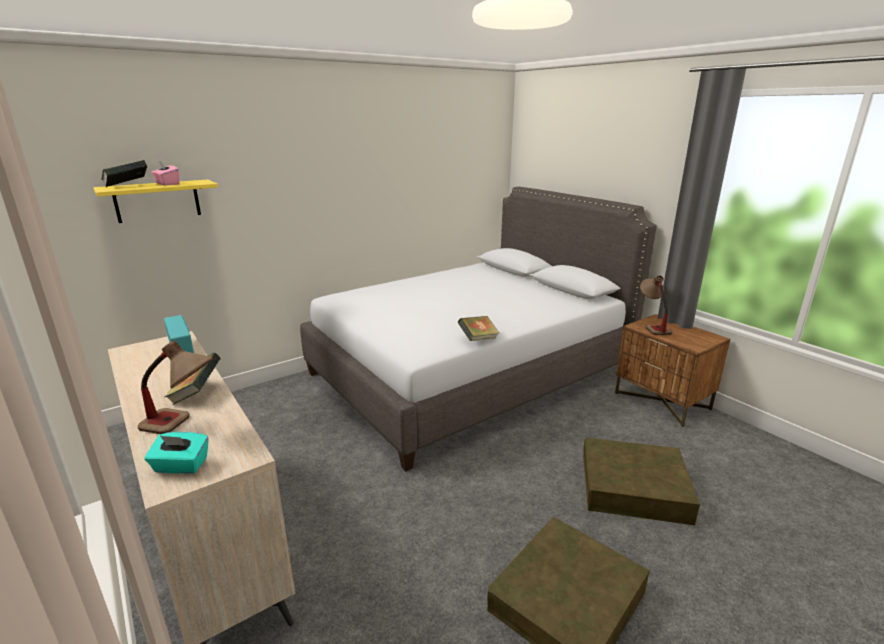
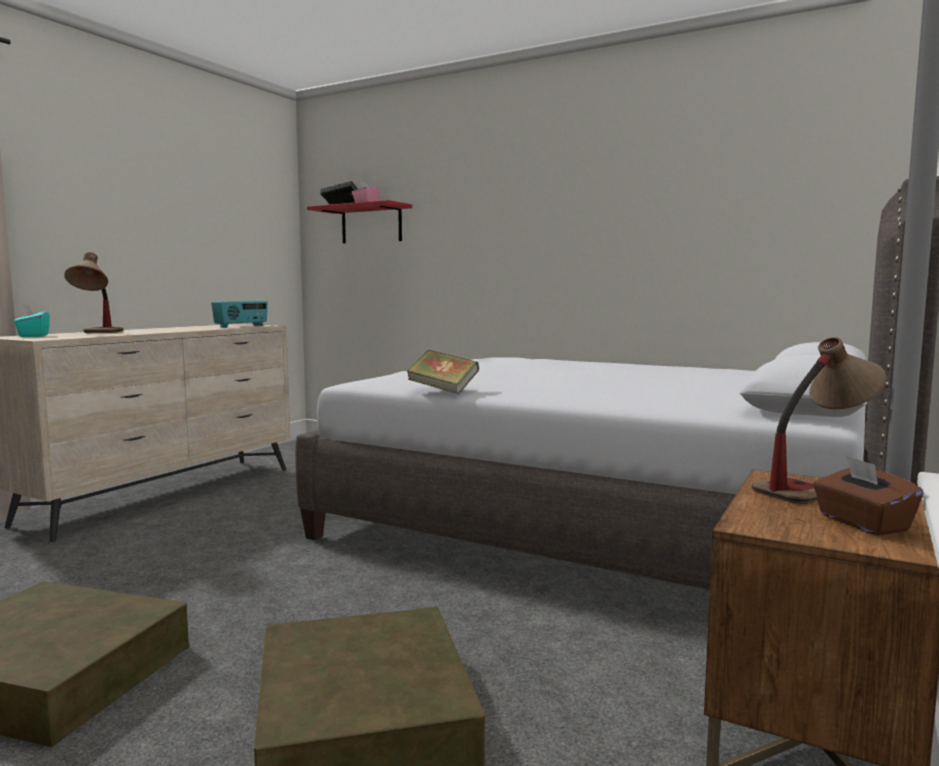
camera: 65 degrees right, 15 degrees down
(157, 201) = (371, 224): yellow shelf -> red shelf
(197, 392) = (157, 331): book -> none
(692, 334) = (862, 523): none -> brown tissue box

